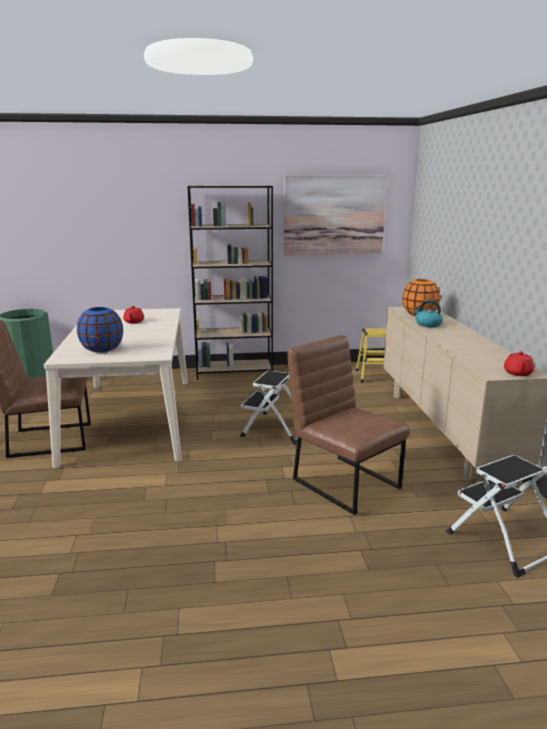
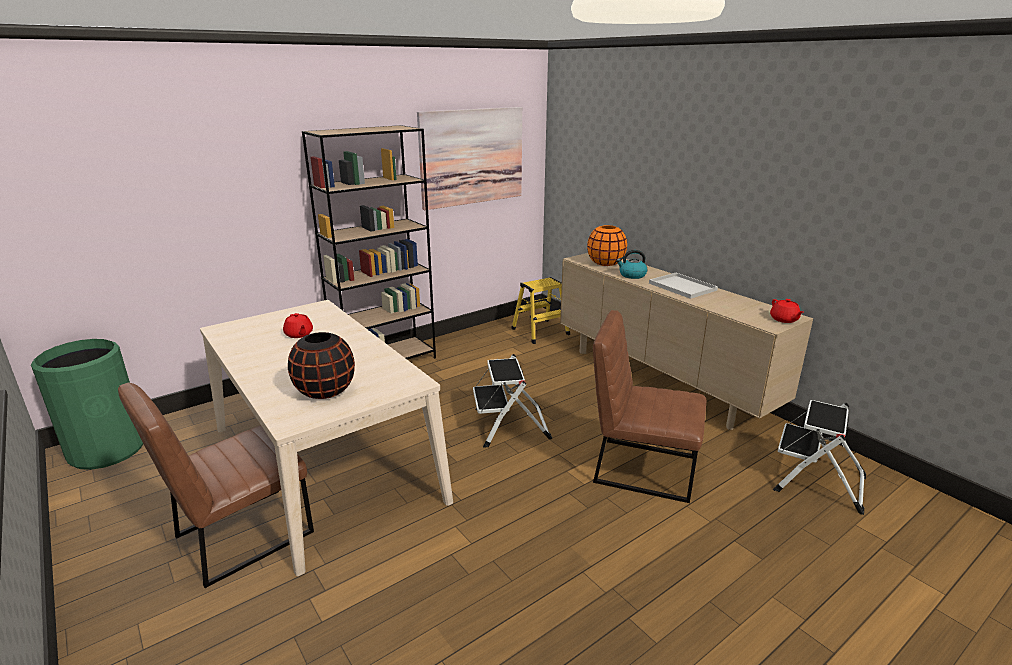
camera: 30 degrees left, 5 degrees up
(102, 349) = (325, 391): blue vase -> black vase
(459, 337) = (681, 286): none -> white tray

